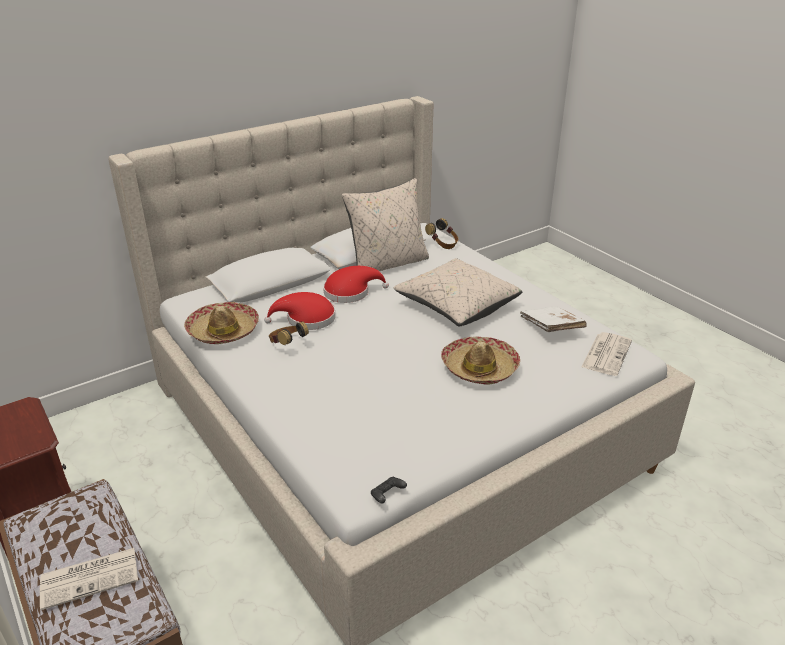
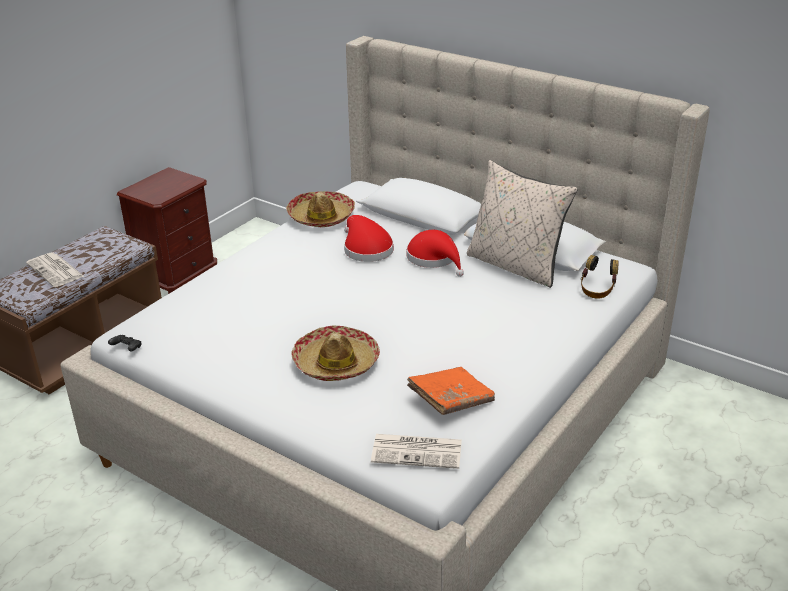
camera: 70 degrees right, 0 degrees up
(287, 345) = (316, 251): headphones -> none
(456, 306) = (454, 327): beige pillow -> none
(551, 328) = (451, 401): white book -> orange book

